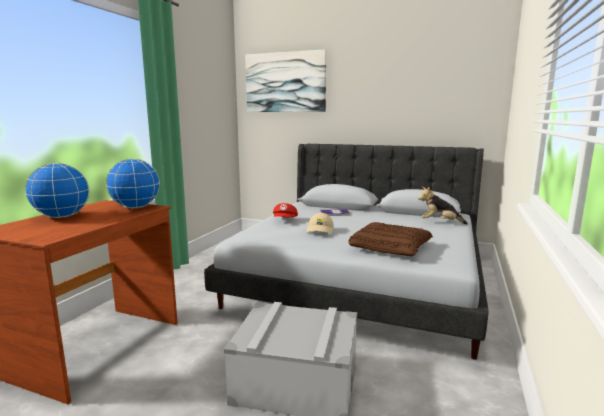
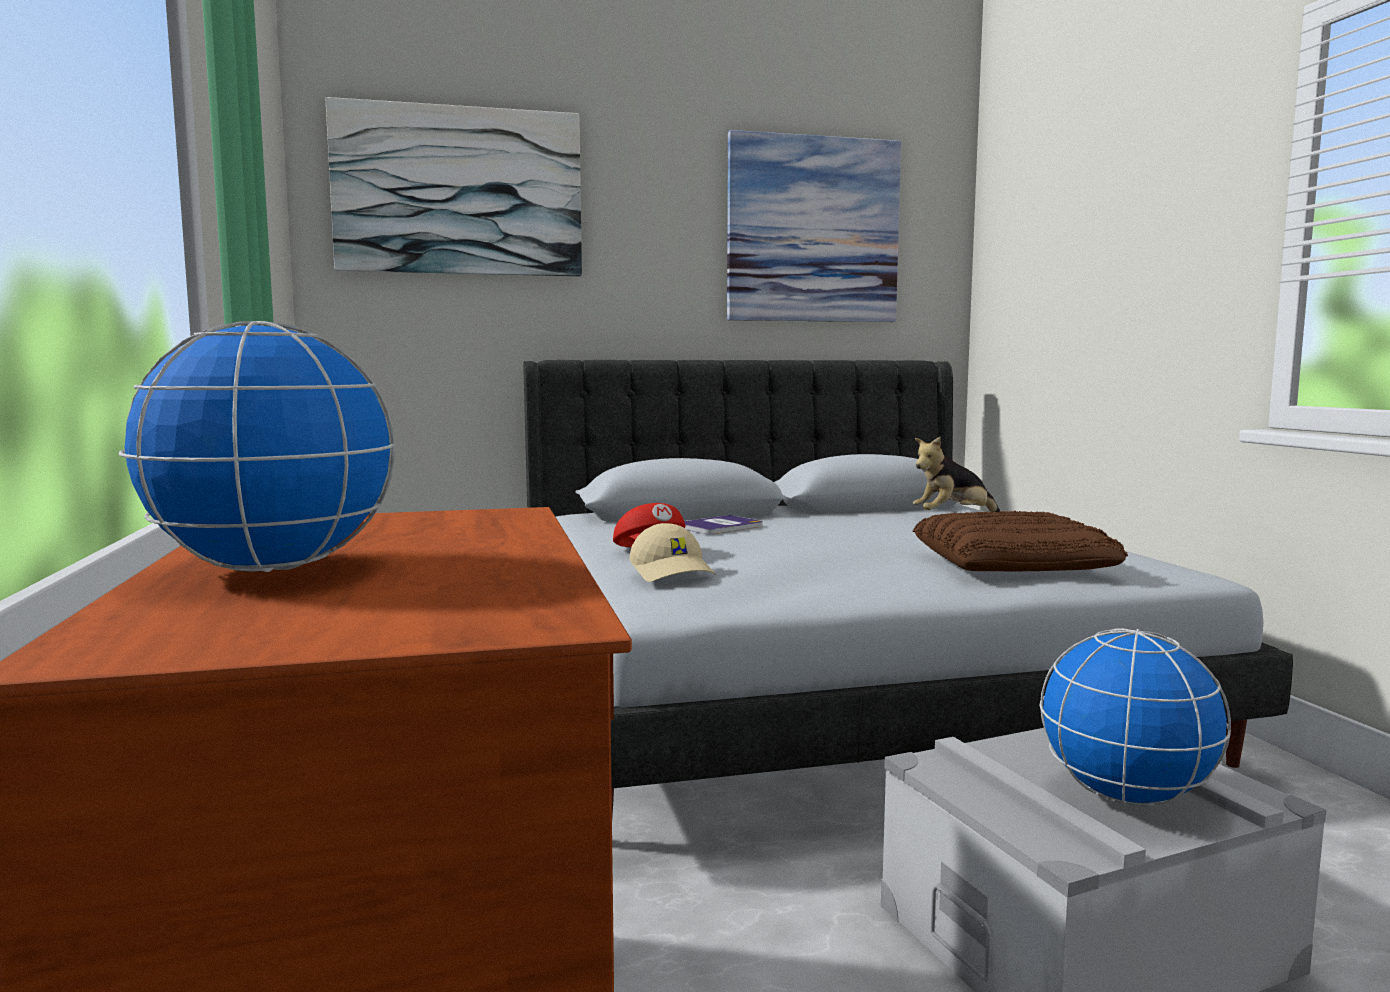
camera: 35 degrees left, 5 degrees down
(136, 207) = (453, 519): globe -> globe (1127, 797)
(320, 230) = (802, 556): beige cap -> beige cap (673, 572)
(423, 88) = (813, 230): none -> picture

